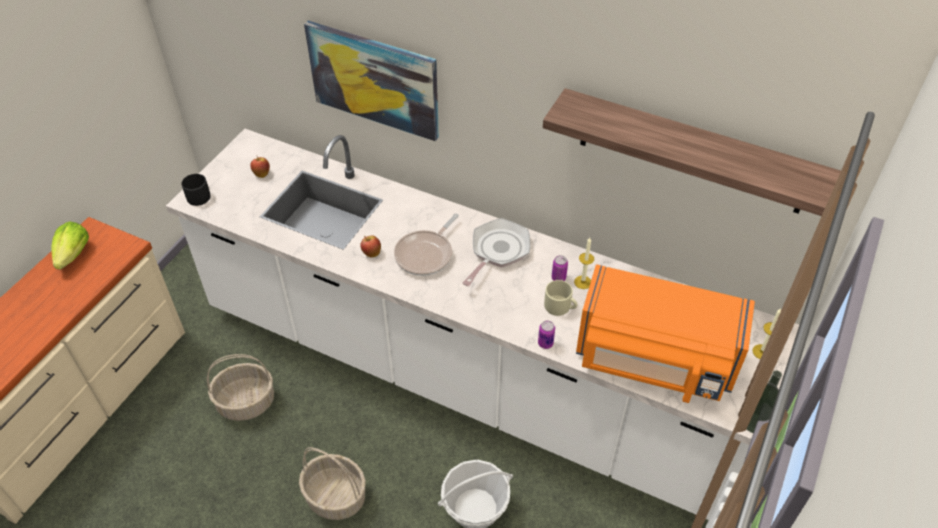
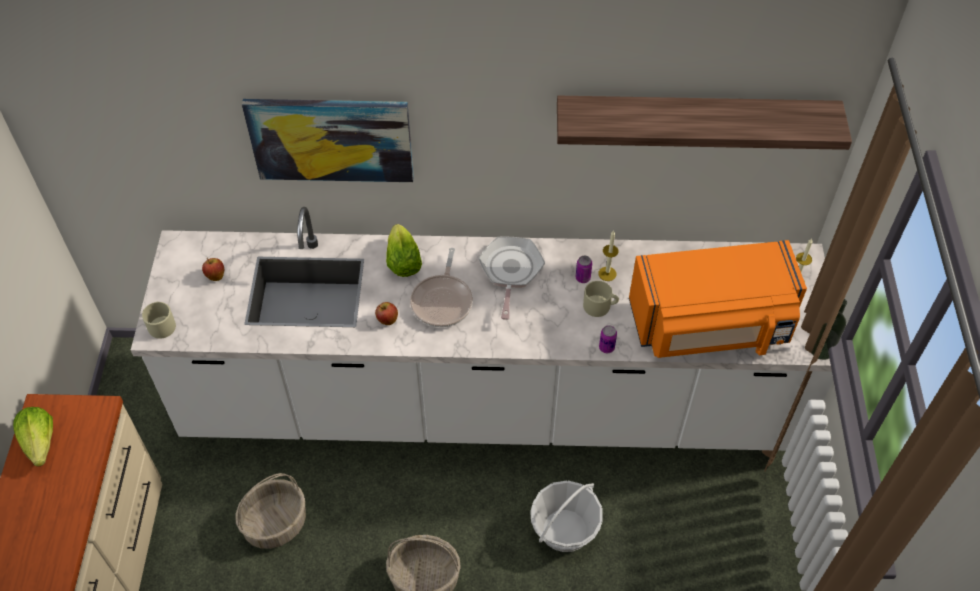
camera: 25 degrees left, 5 degrees up
(200, 195) = (161, 324): black mug -> beige mug
(412, 213) = (403, 262): none -> lettuce

